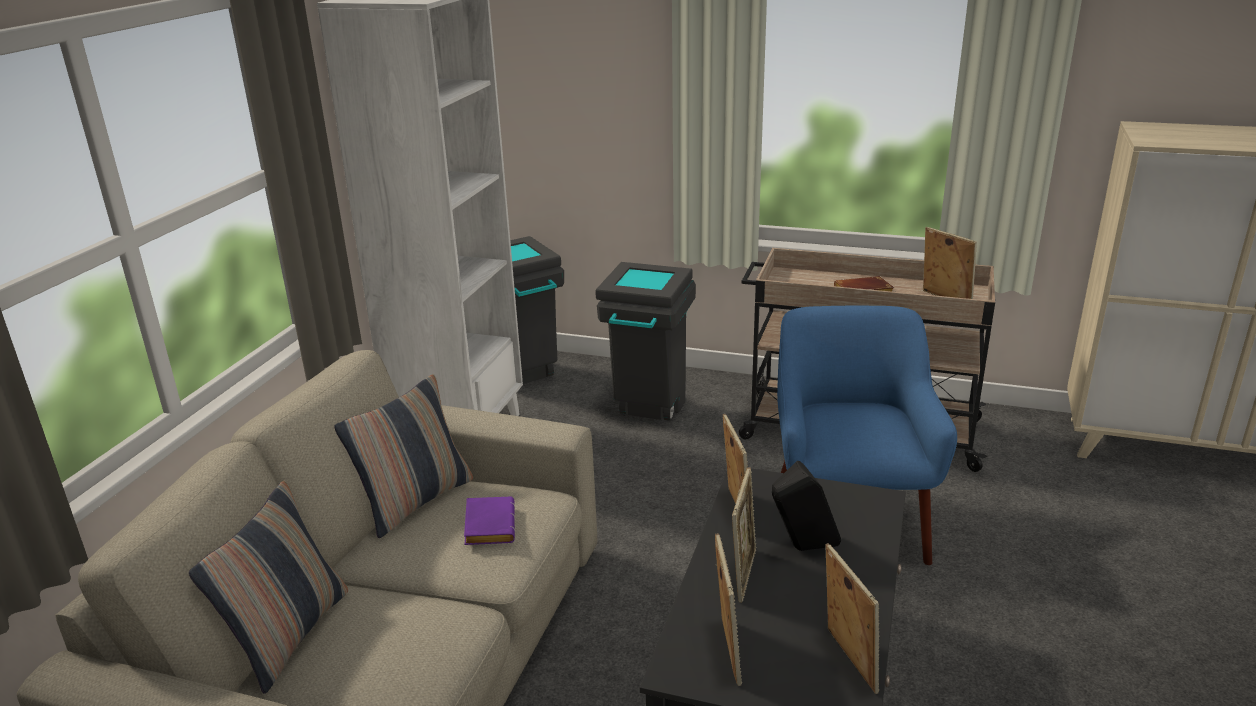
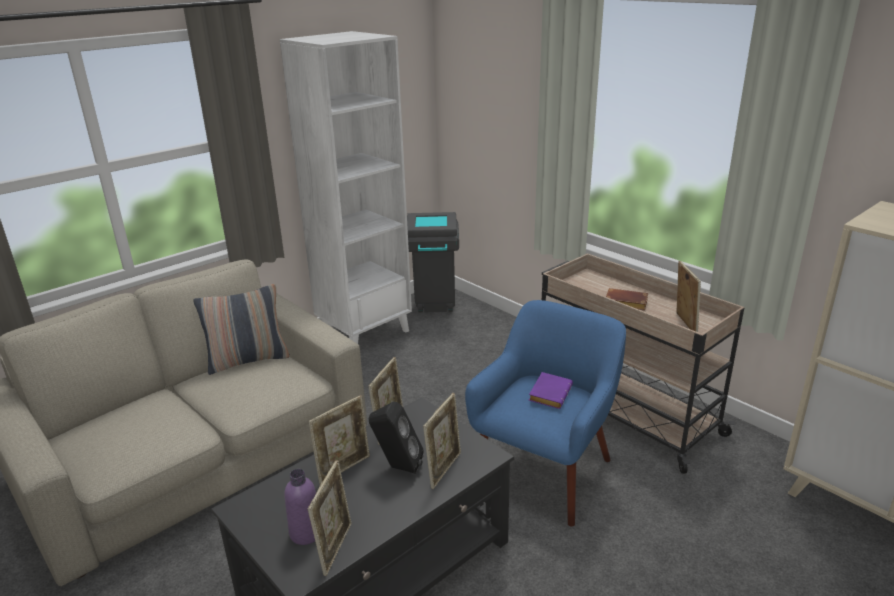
camera: 30 degrees right, 0 degrees up
(289, 635) = (117, 410): pillow -> none
(488, 525) = (259, 386): purple book -> purple book (549, 393)
(648, 413) = (487, 354): grey trash can -> none
(727, 651) = (278, 509): picture frame -> picture frame (444, 469)
(794, 660) = (306, 533): none -> purple bottle

